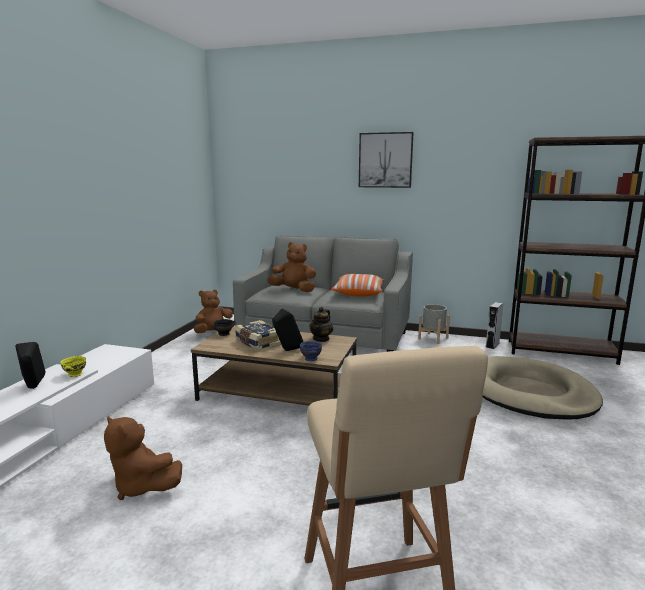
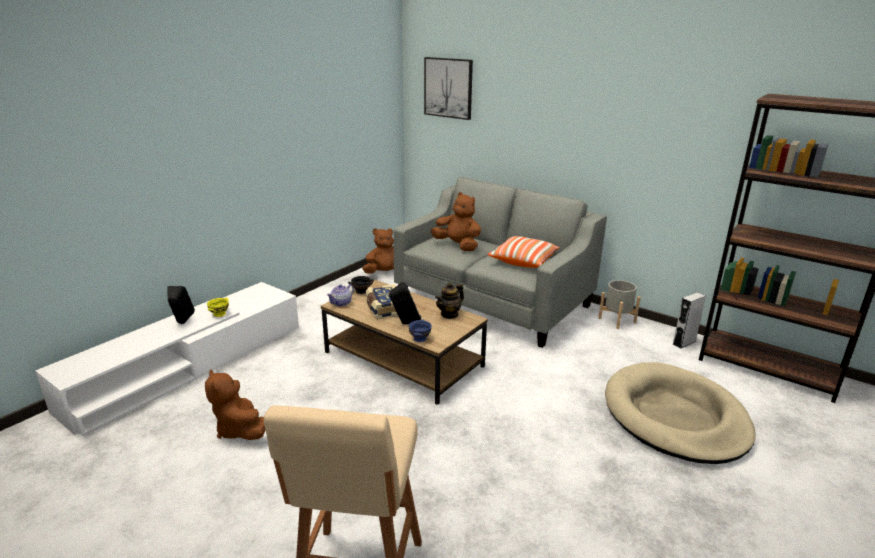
camera: 20 degrees right, 10 degrees up
(211, 344) = (341, 303): none -> teapot
(385, 160) = (586, 100): picture -> picture (448, 88)

